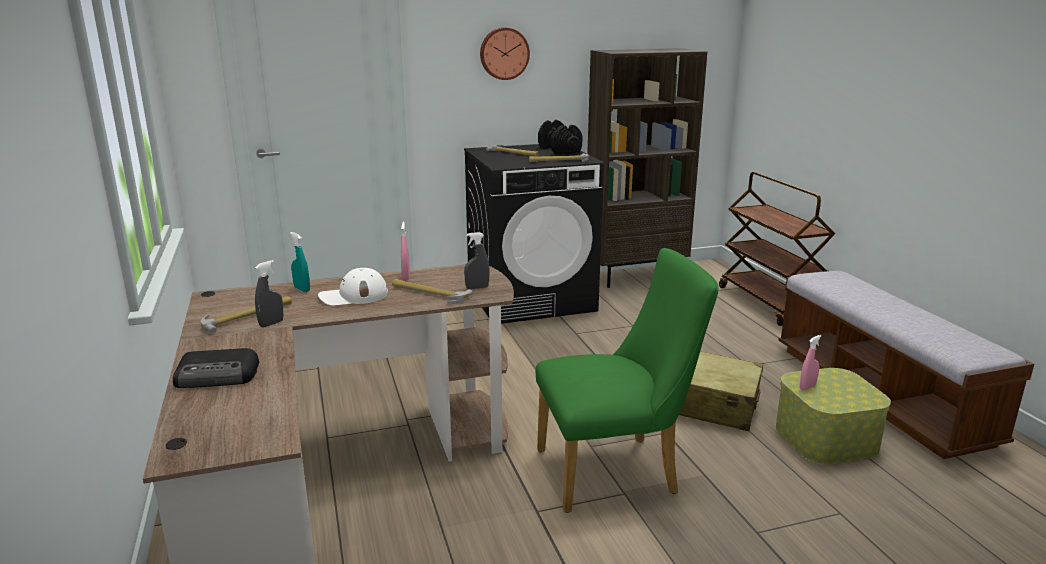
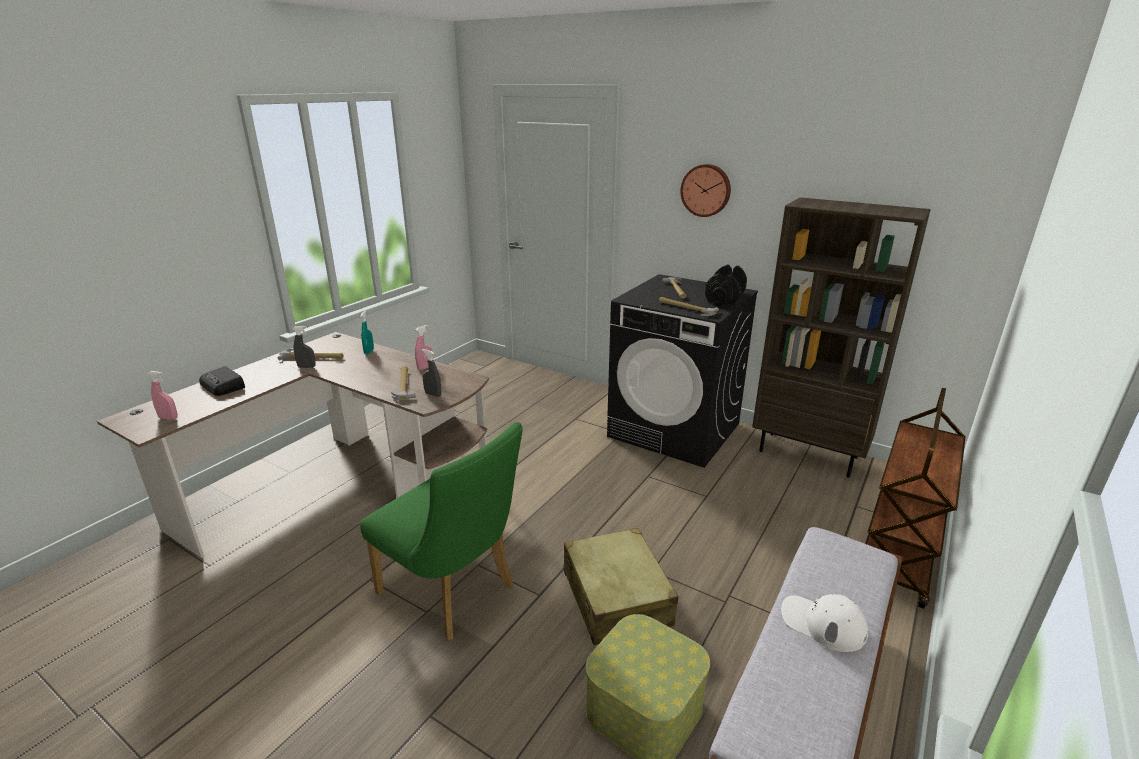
camera: 50 degrees right, 5 degrees up
(353, 296) = (373, 368): white cap -> white cap (822, 623)
(807, 387) = (629, 641): pink spray bottle -> pink spray bottle (168, 418)

